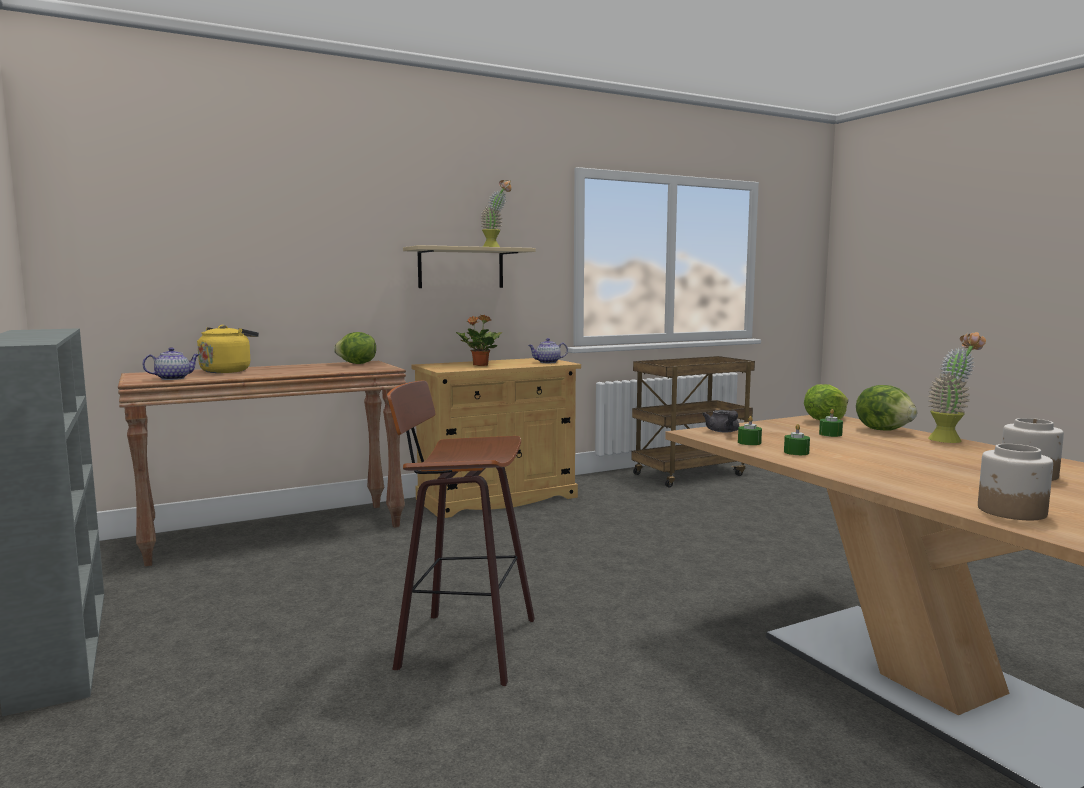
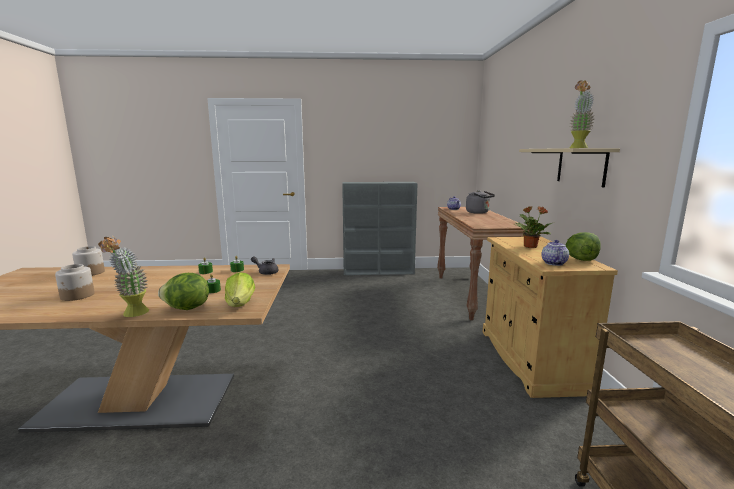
camera: 115 degrees right, 5 degrees up
(227, 371) = (479, 212): yellow kettle -> grey kettle
(356, 364) = (505, 224): lettuce -> lettuce (581, 259)
(462, 644) = (317, 314): stool -> none

